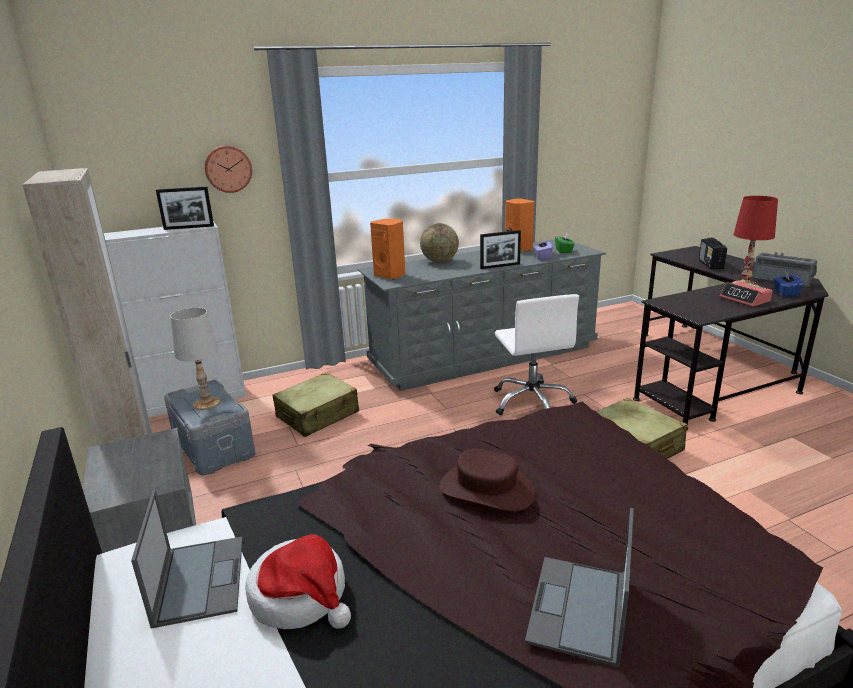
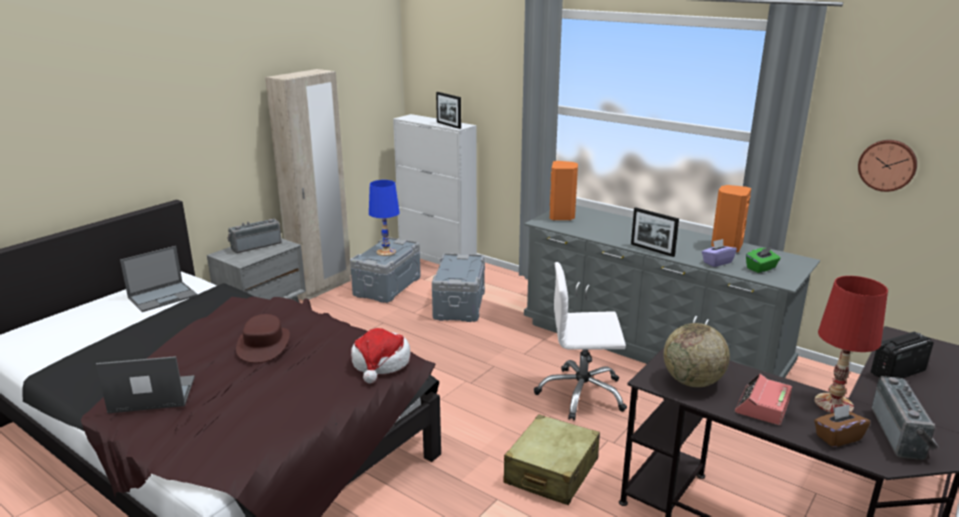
camera: 60 degrees right, 0 degrees up
(120, 463) = (256, 245): none -> radio
(206, 403) = (386, 252): white table lamp -> blue table lamp
(228, 169) = (495, 86): wall clock -> wall clock (887, 165)
(301, 596) = (156, 323): hat -> hat (380, 363)
(318, 415) = (460, 305): beige suitcase -> grey storage box
(440, 261) = (629, 224): globe -> globe (692, 381)
(532, 402) = (581, 394): white office chair -> white office chair turned 45 degrees clockwise
(785, 293) = (837, 437): blue tissue box -> brown tissue box

